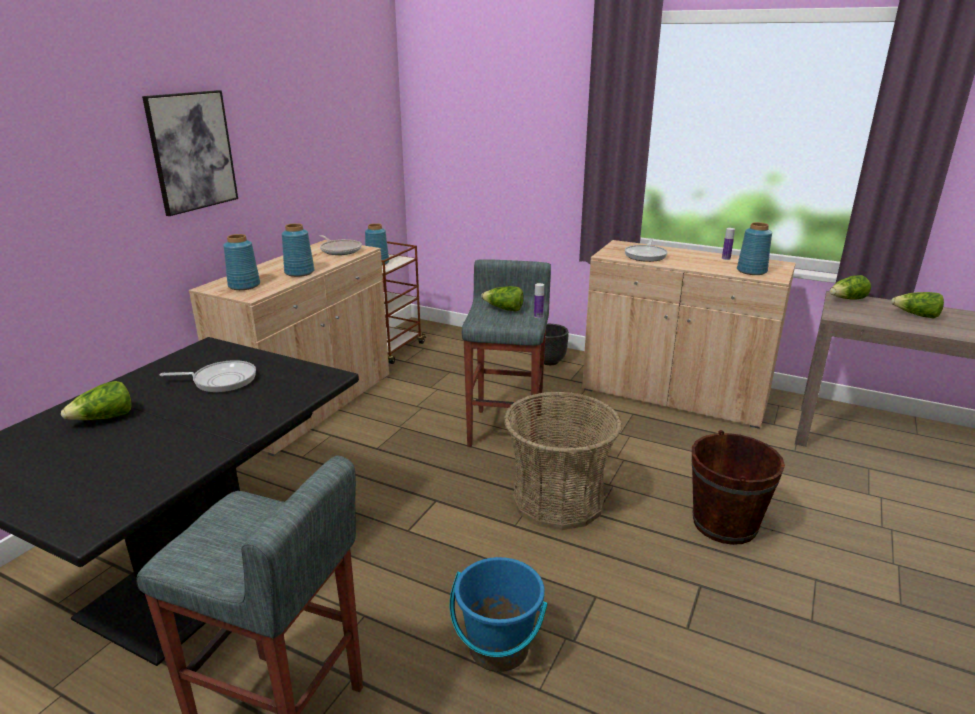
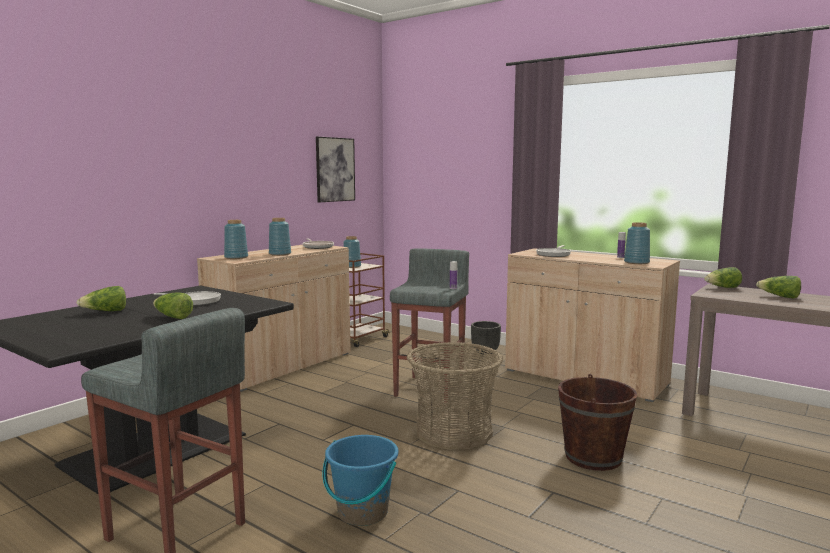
camera: 10 degrees right, 15 degrees down
(192, 151) = (213, 162): picture -> picture (335, 169)
(504, 309) = (428, 284): lettuce -> lettuce (172, 317)

